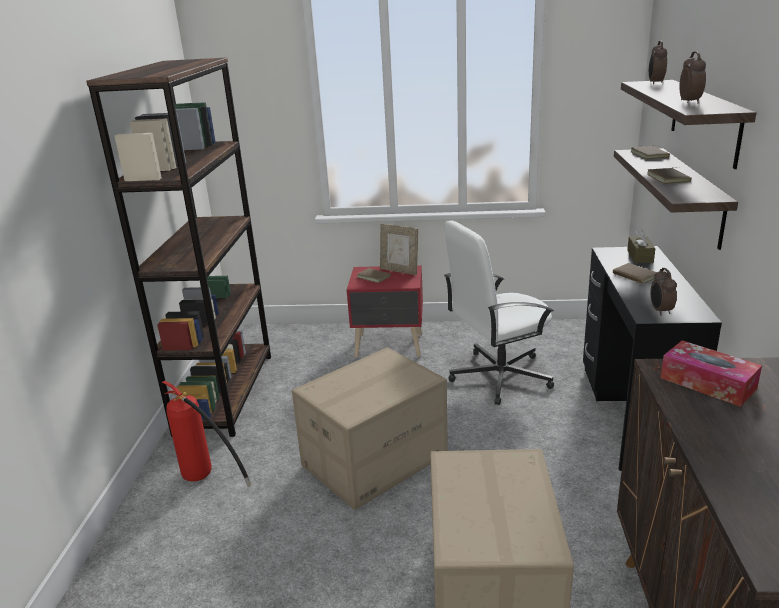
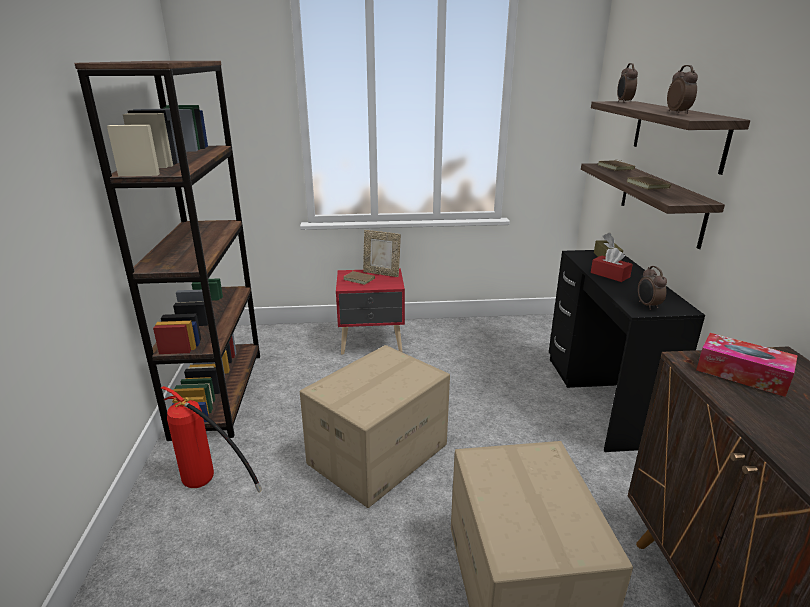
camera: 10 degrees left, 0 degrees up
(498, 376) = (476, 368): white office chair -> none
(634, 276) = (610, 275): brown book -> red tissue box

